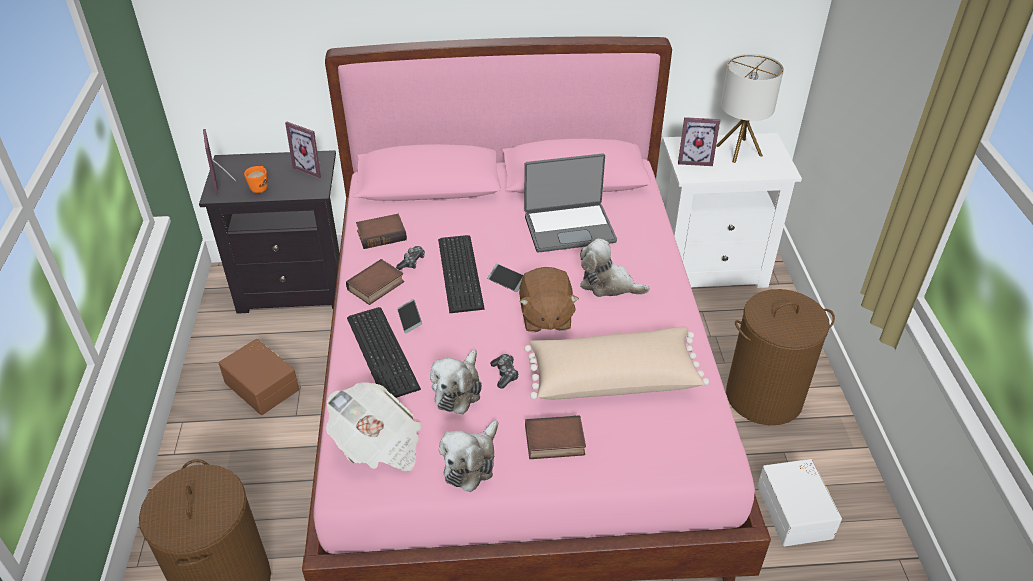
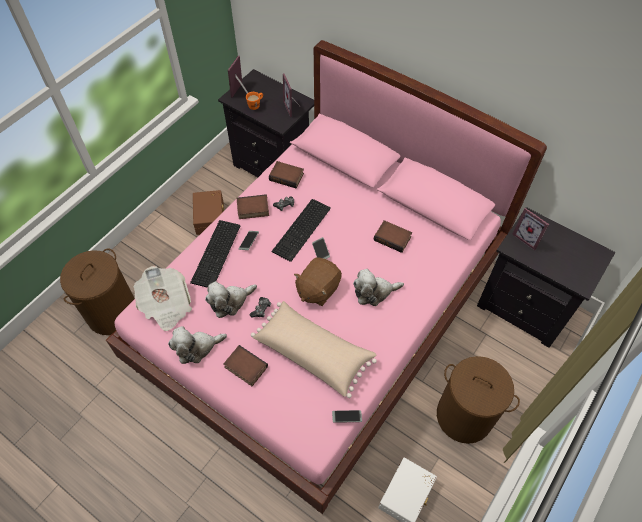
camera: 40 degrees right, 15 degrees up
(569, 227) = (393, 238): laptop -> book
(608, 284) = (374, 292): plush toy -> plush toy turned 75 degrees counterclockwise
(710, 267) = (524, 307): white nightstand -> black nightstand
(719, 412) = (346, 417): none -> phone
(739, 150) = (568, 249): table lamp -> none

